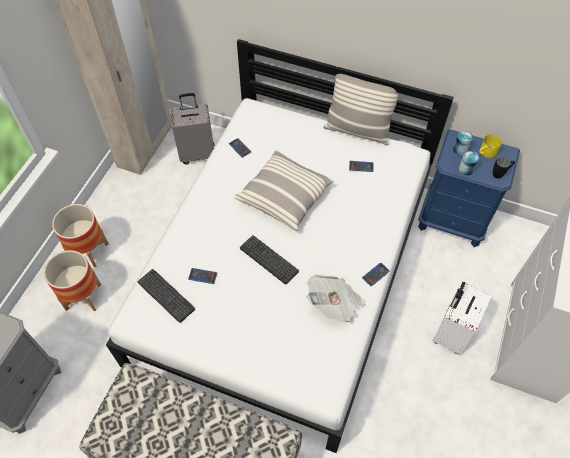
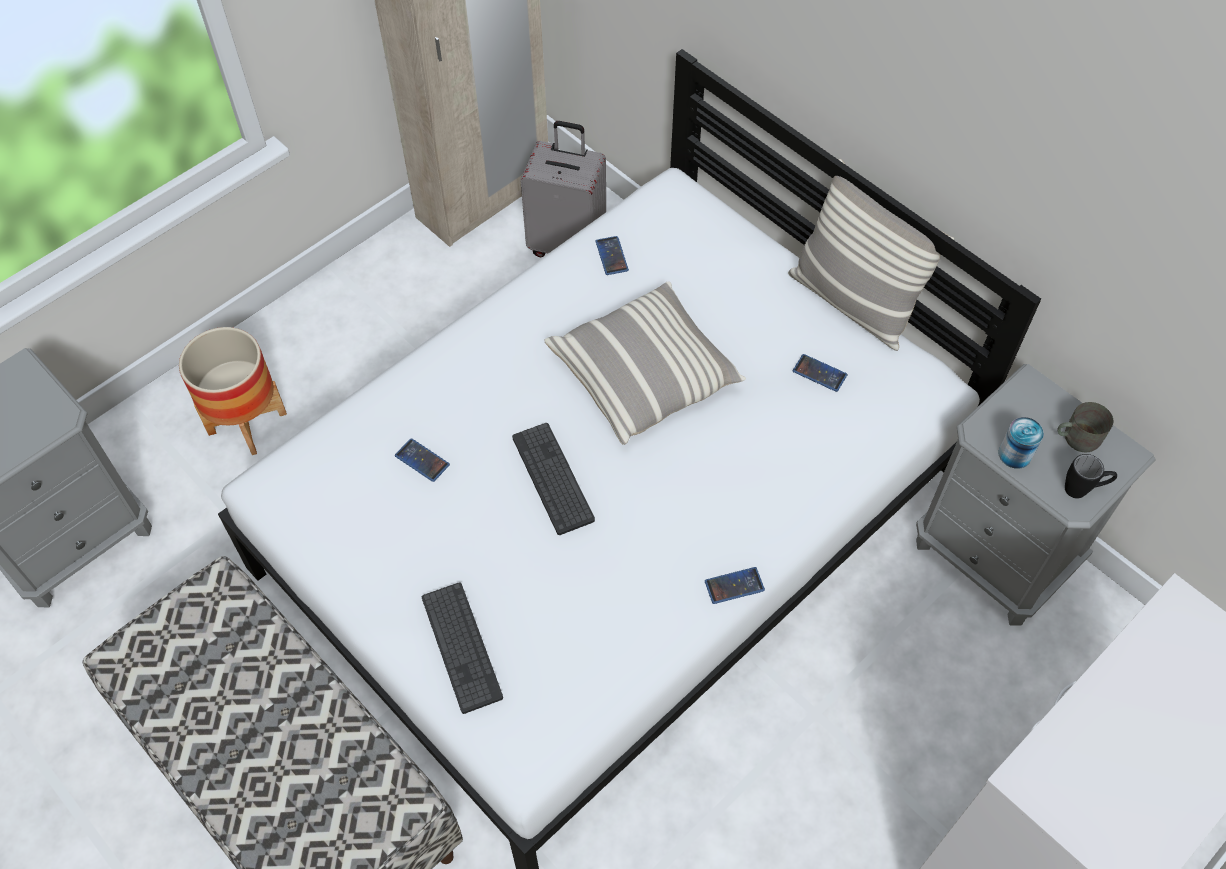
camera: 25 degrees right, 0 degrees up
(89, 251) = (296, 348): planter -> none
(166, 295) = (343, 469): keyboard -> keyboard (461, 647)
(335, 304) = (627, 608): newspaper -> none
(450, 333) = (869, 769): white suitcase -> none
(452, 221) = (994, 556): blue nightstand -> grey nightstand
(460, 149) = (1025, 411): can -> none
(486, 152) = (1076, 437): yellow mug -> grey mug

